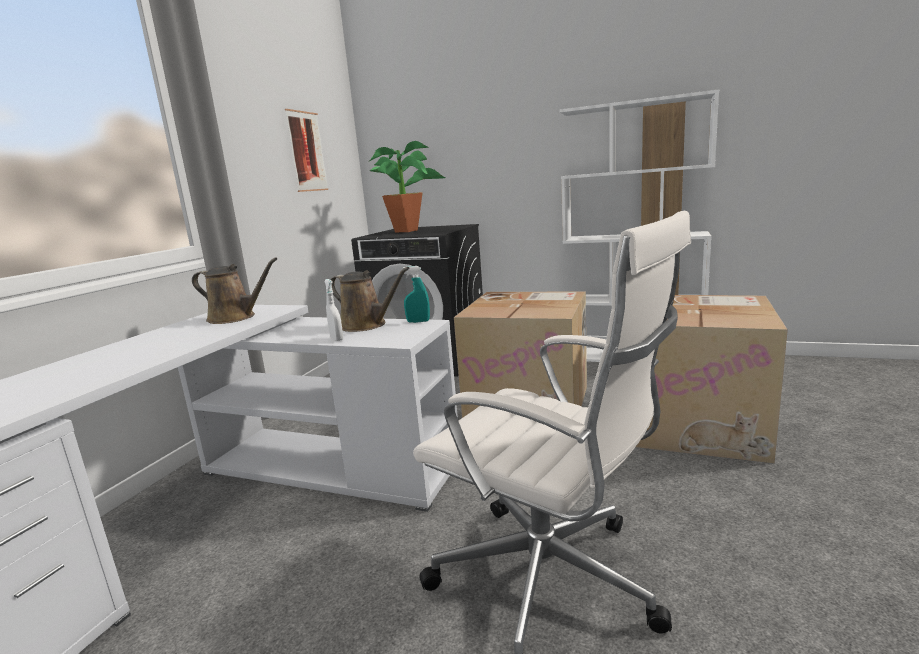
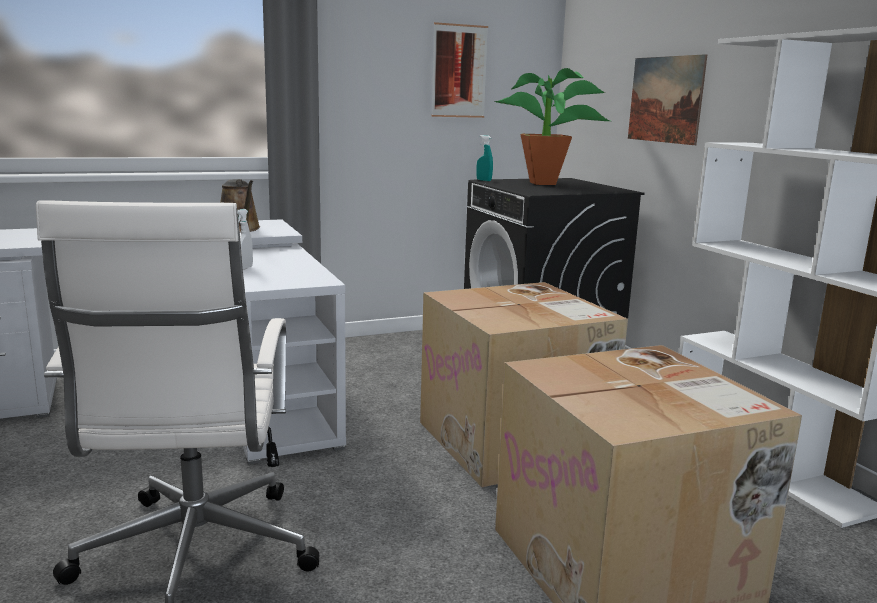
camera: 45 degrees right, 0 degrees up
(366, 325) = (293, 266): brown watering can -> none
(418, 321) = (324, 277): turquoise spray bottle -> turquoise spray bottle (484, 180)
(480, 158) = (665, 99): none -> picture

